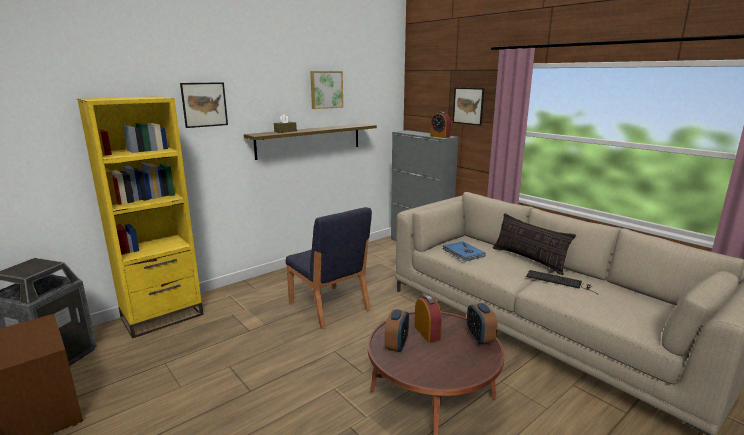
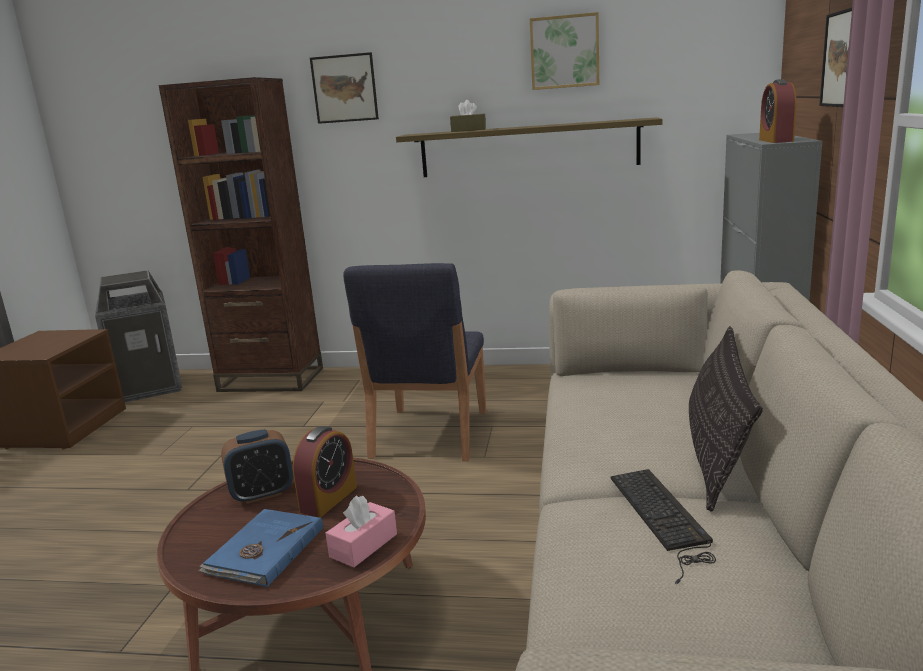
camera: 50 degrees right, 0 degrees up
(162, 316) = (271, 380): yellow bookcase -> brown bookcase
(463, 253) = (604, 397): blue book -> blue book (264, 551)
(479, 338) = (363, 545): alarm clock -> pink tissue box

